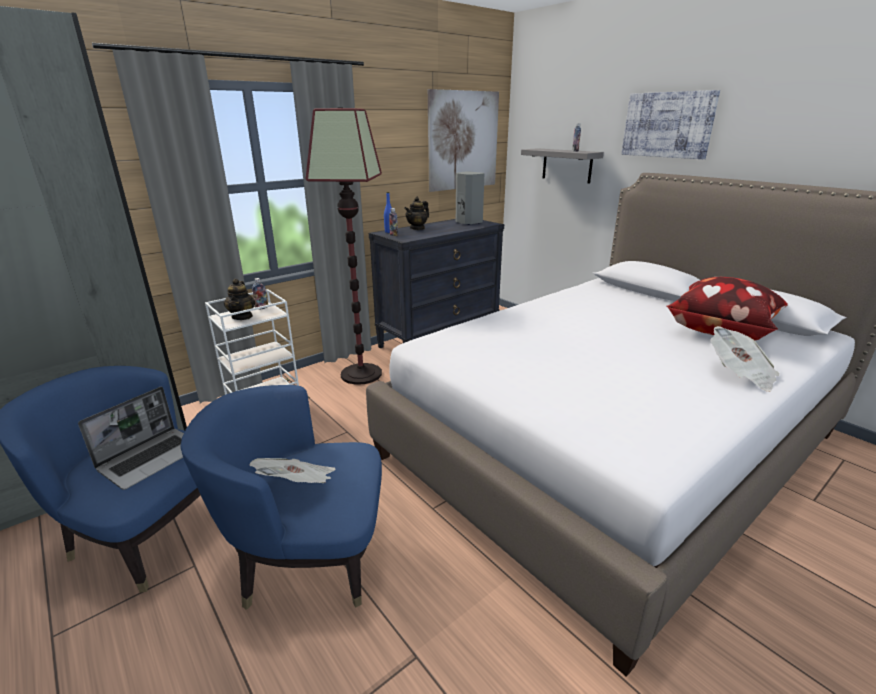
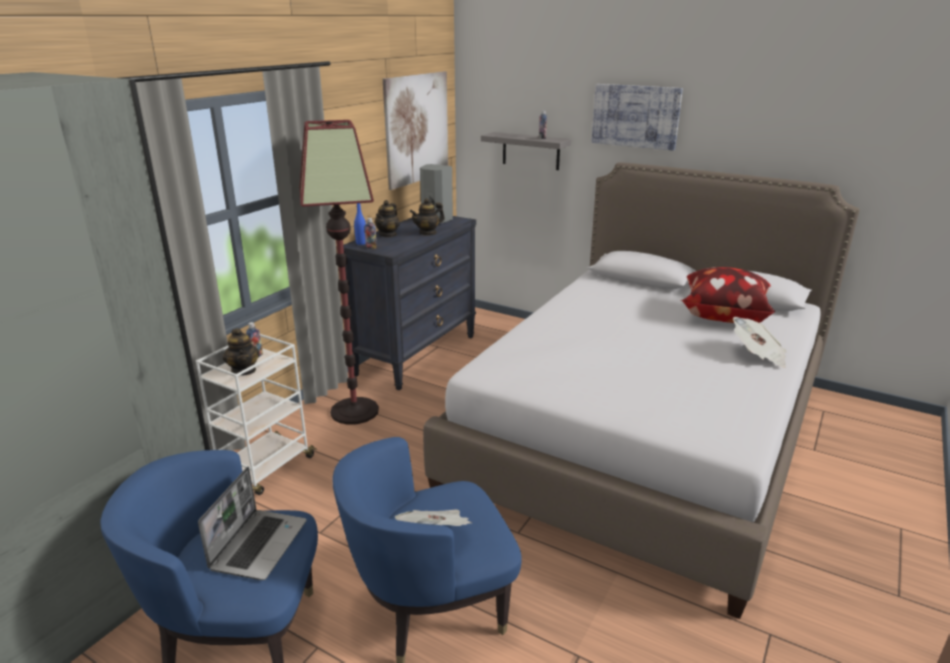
camera: 20 degrees left, 0 degrees up
(452, 229) = (428, 233): none -> teapot

